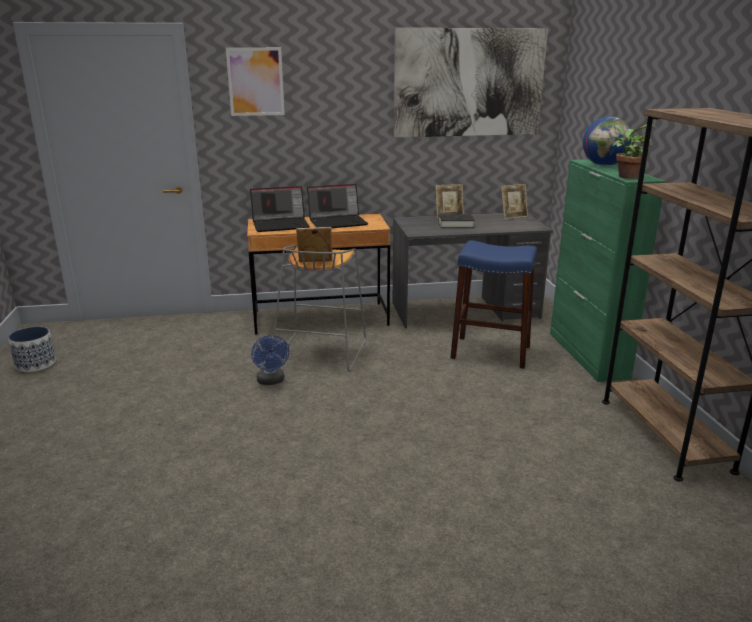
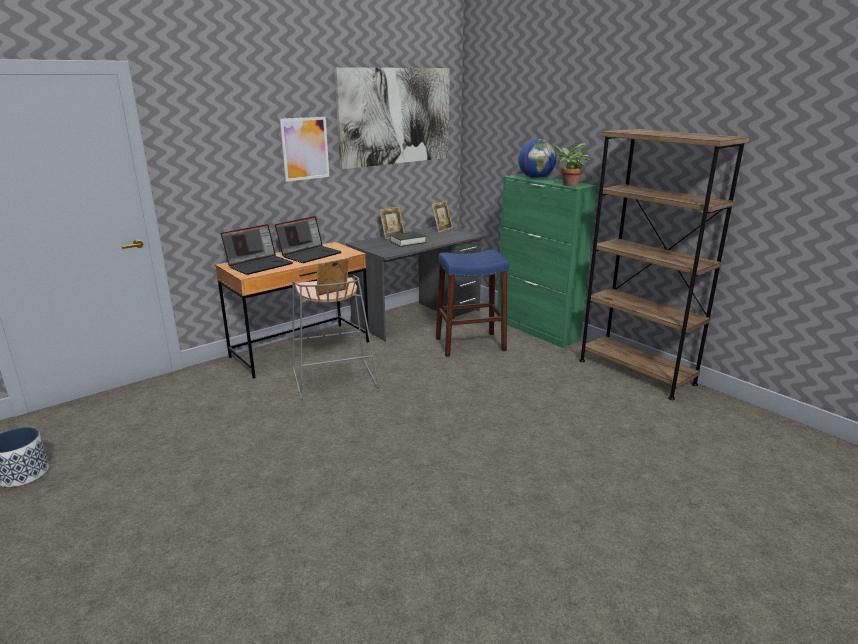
camera: 30 degrees left, 0 degrees up
(255, 81) = (211, 122): picture -> picture (305, 148)
(271, 381) = (317, 415): blue fan -> none

